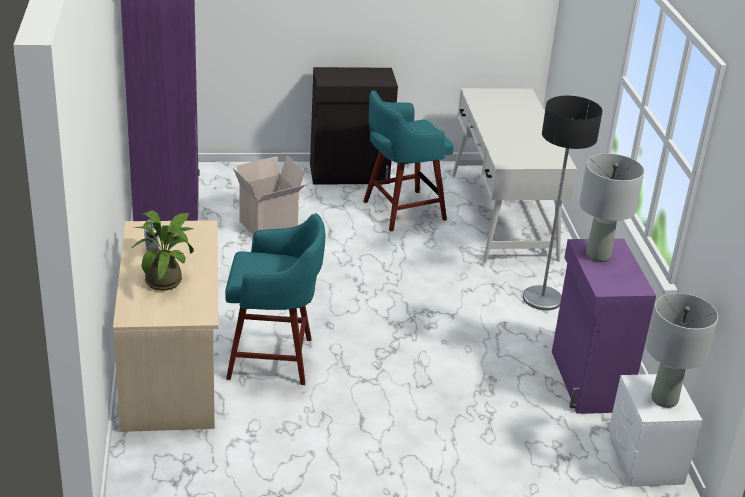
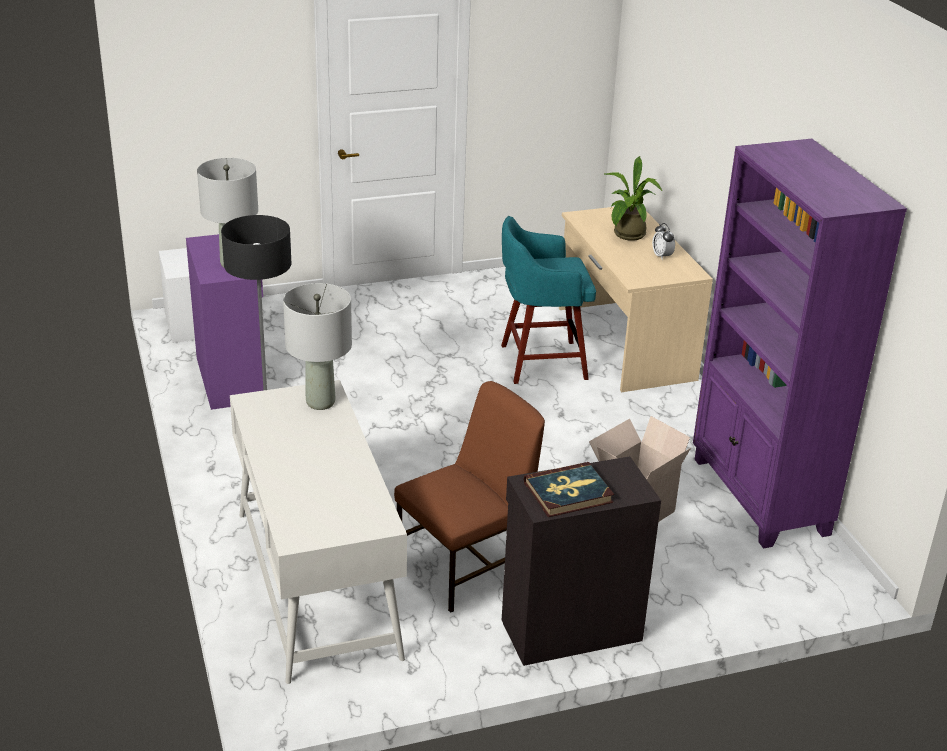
camera: 170 degrees right, 0 degrees up
(365, 75) = (568, 493): none -> book
(401, 211) = (468, 566): turquoise stool -> brown chair
(664, 399) = (185, 260): grey table lamp -> grey table lamp (320, 403)

